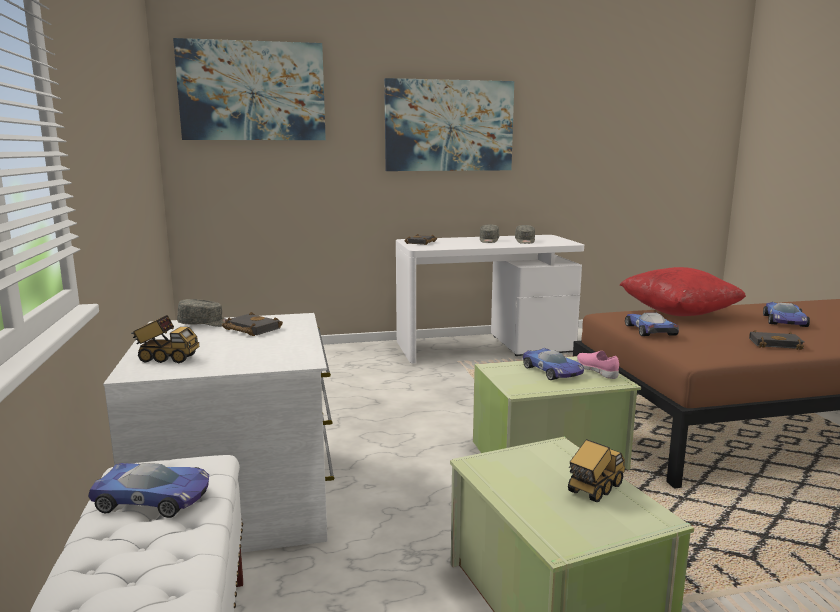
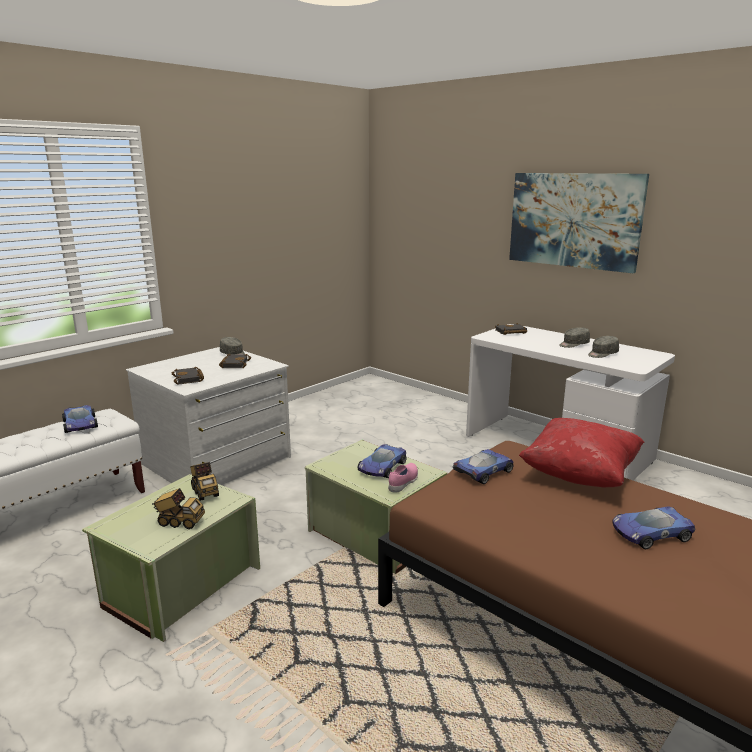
camera: 55 degrees right, 5 degrees up
(166, 359) = (167, 366): toy truck -> toy truck (204, 492)
(252, 91) = (422, 185): picture -> none
(776, 344) = (534, 536): black book -> black book (189, 379)

